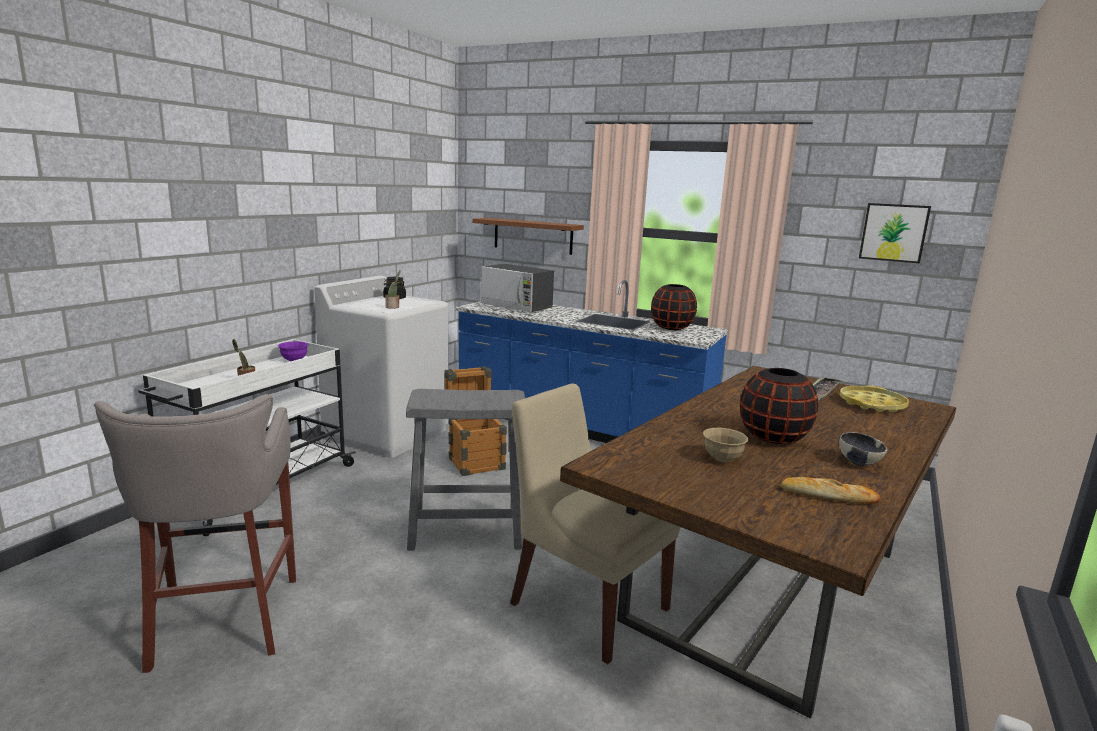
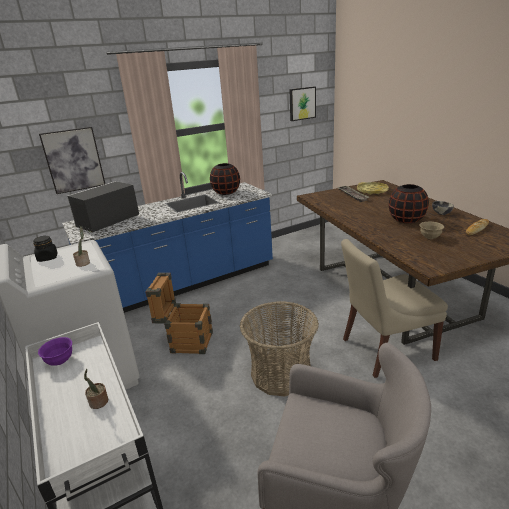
camera: 55 degrees left, 10 degrees up
(465, 530) = (281, 373): grey stool -> basket
(516, 306) = (108, 221): microwave -> microwave turned 150 degrees clockwise
(533, 236) = (73, 160): brown shelf -> picture

